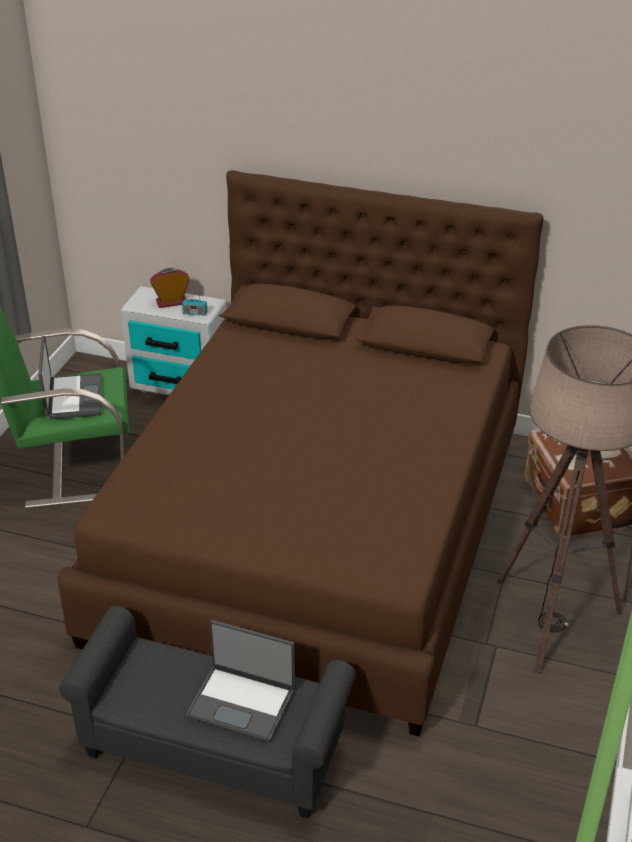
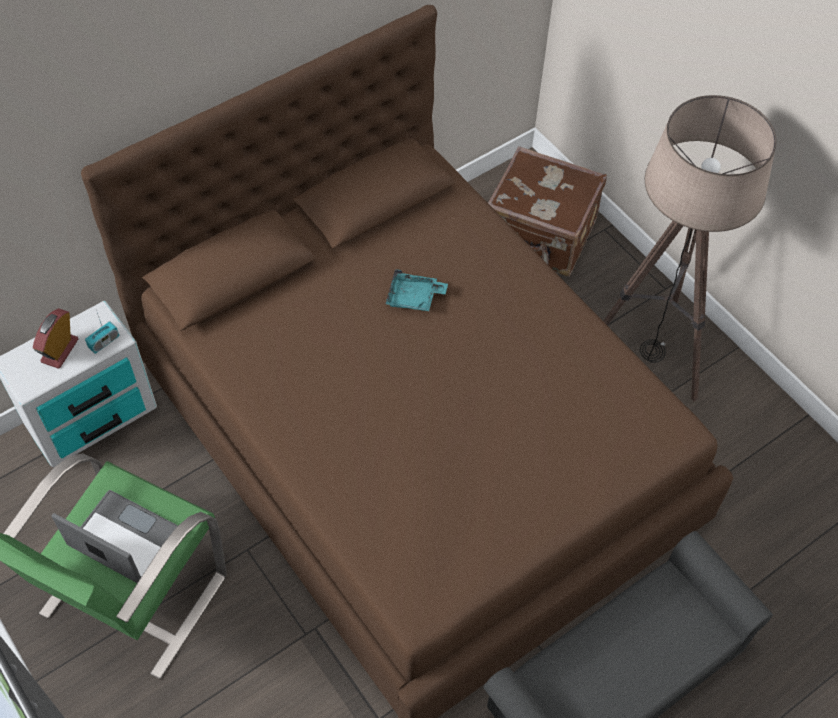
camera: 55 degrees left, 20 degrees up
(242, 702) = (651, 636): laptop -> none
(364, 396) = (414, 298): none -> turquoise tray

